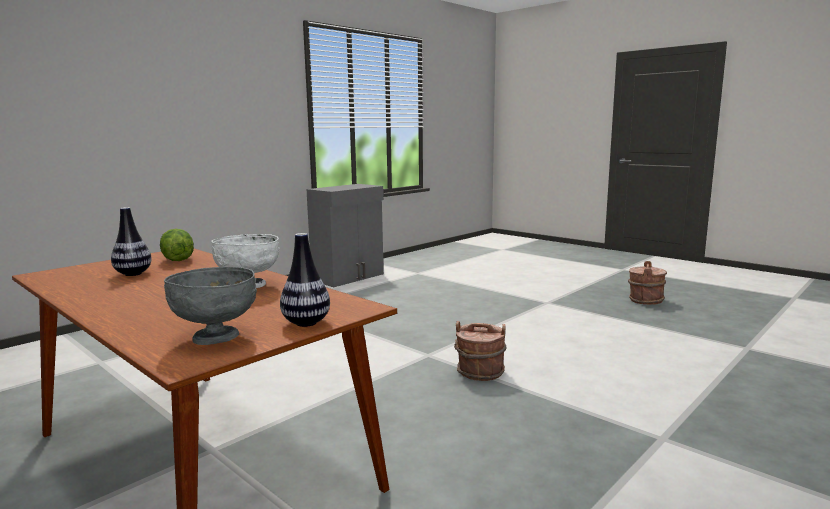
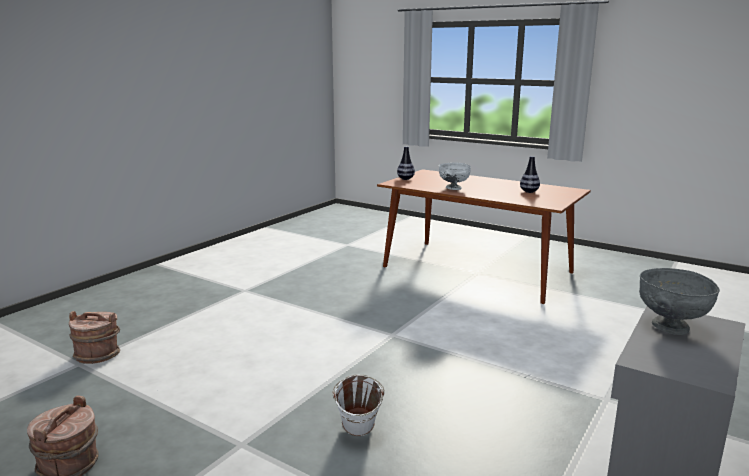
camera: 170 degrees right, 5 degrees up
(177, 259) = (533, 200): lettuce -> none
(217, 338) = (428, 175): grey bowl -> grey bowl (670, 327)
(473, 302) = (358, 435): none -> white bucket
(480, 372) = (345, 321): brown bucket -> brown bucket (98, 355)

